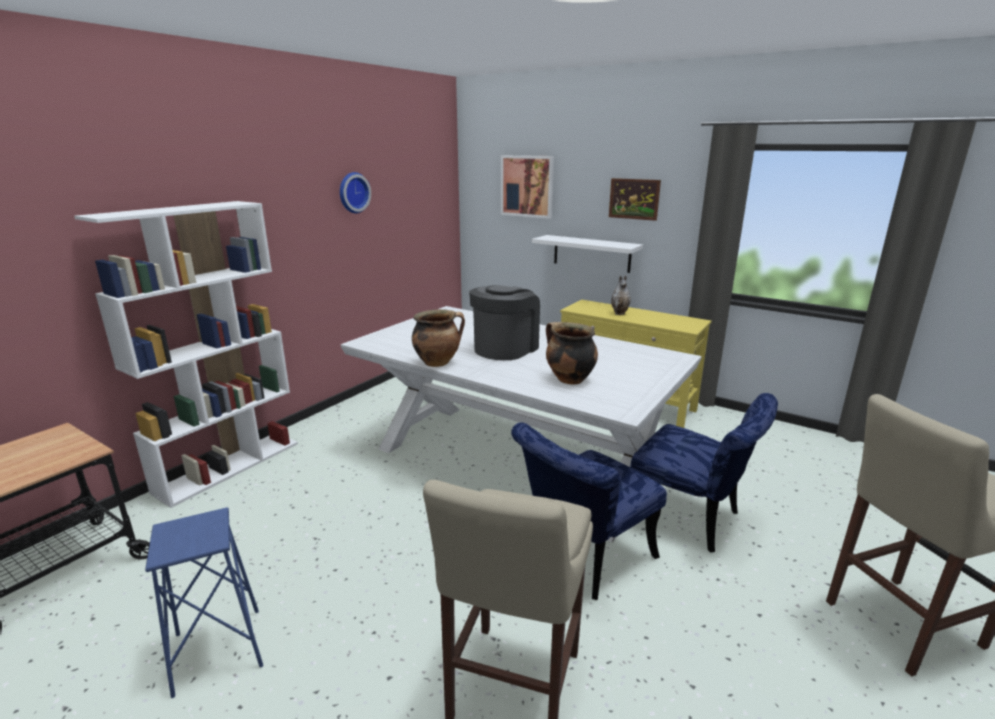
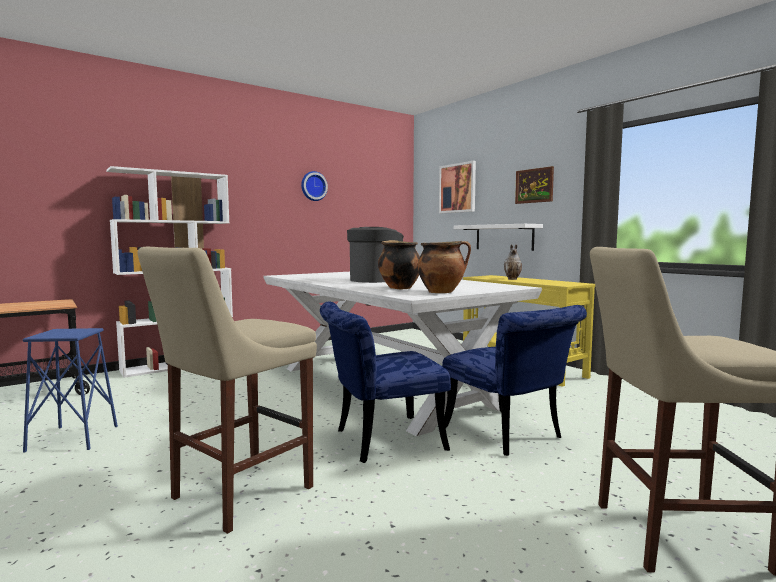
camera: 20 degrees right, 15 degrees down
(438, 362) = (314, 281): cooking pot -> cooking pot (442, 292)

